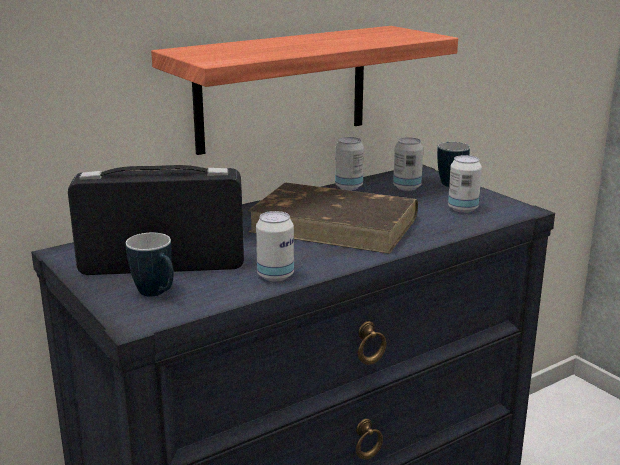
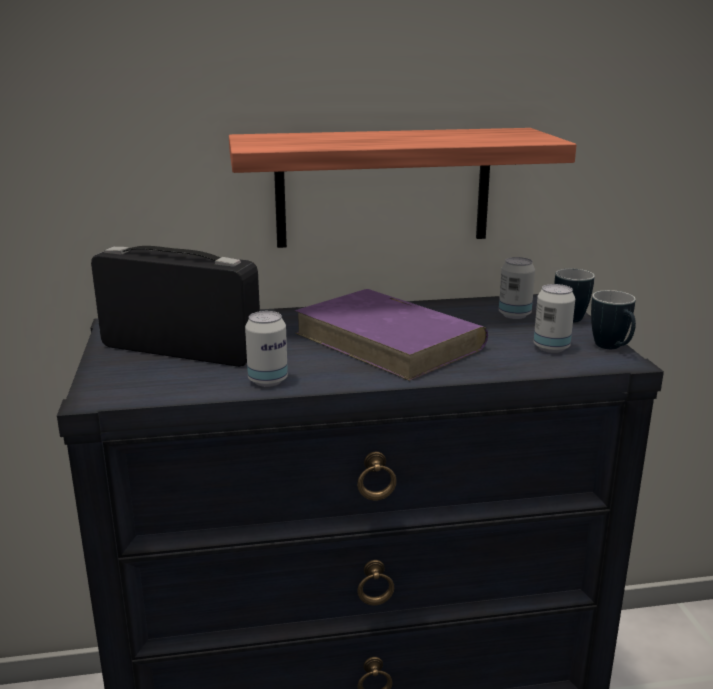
camera: 25 degrees right, 0 degrees up
(157, 294) = (143, 376): mug -> mug (612, 348)
(336, 224) = (390, 341): brown book -> purple book
(348, 187) = (451, 305): can -> none

